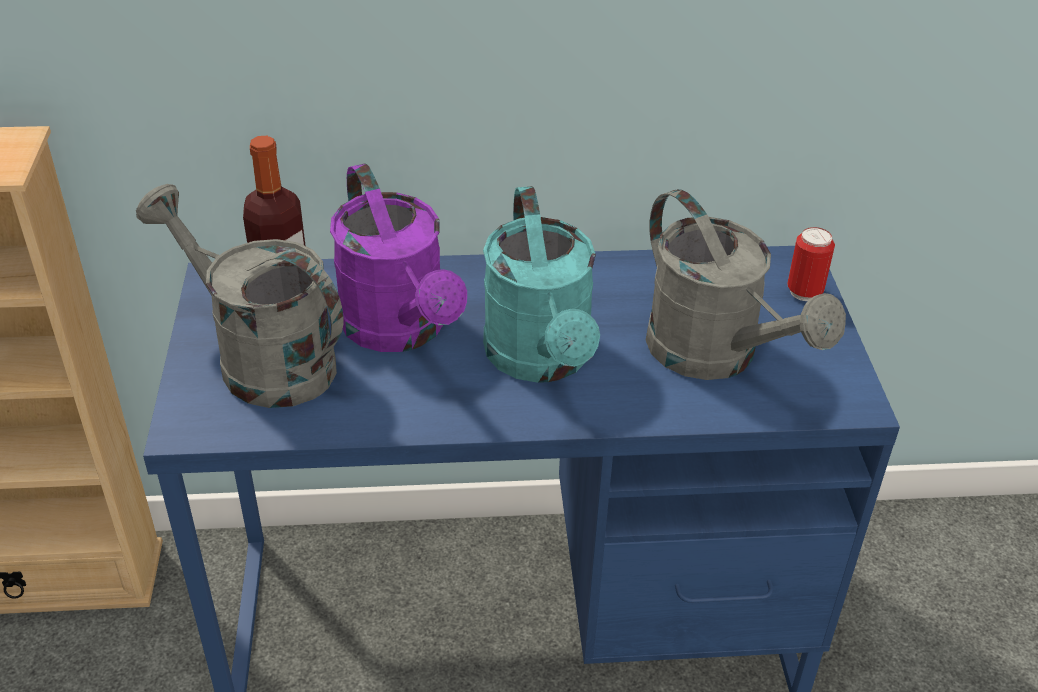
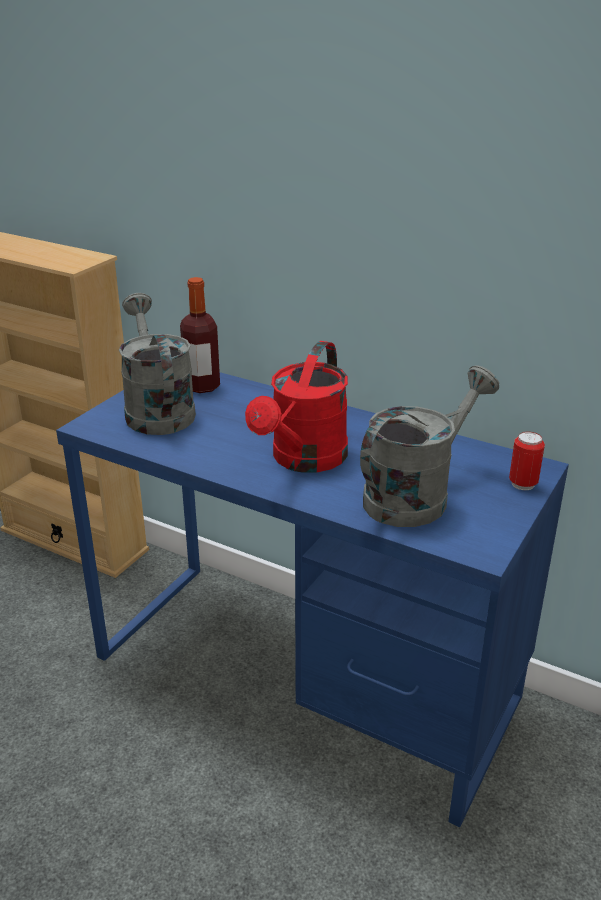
camera: 35 degrees right, 10 degrees down
(401, 330) = (242, 421): purple watering can -> none
(542, 360) = (304, 460): turquoise watering can -> red watering can
(716, 356) = (416, 495): grey watering can -> grey watering can turned 135 degrees counterclockwise

